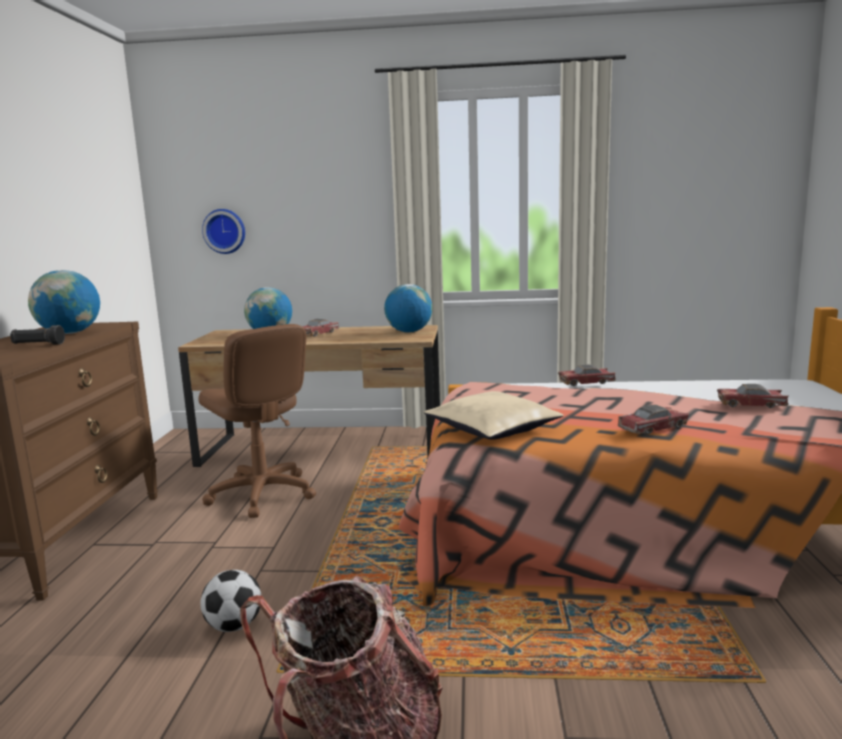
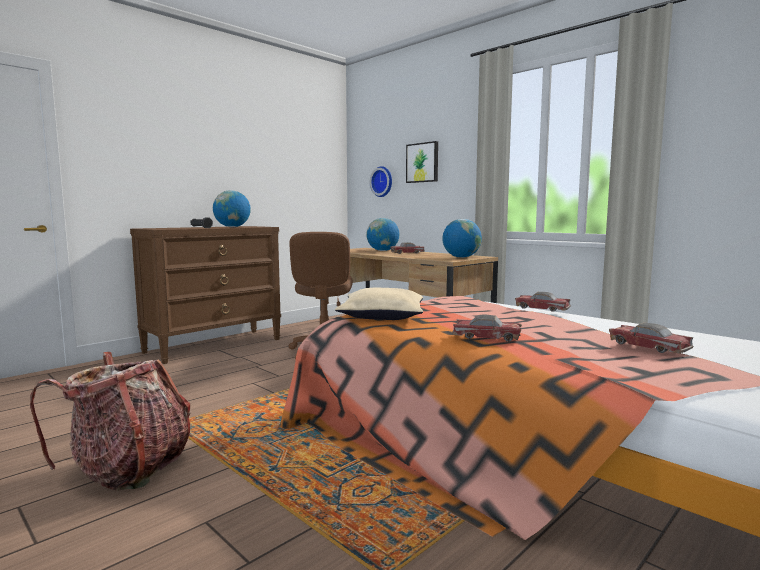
camera: 40 degrees right, 5 degrees down
(234, 626) = (195, 400): football -> none
(297, 205) = (422, 162): none -> picture

